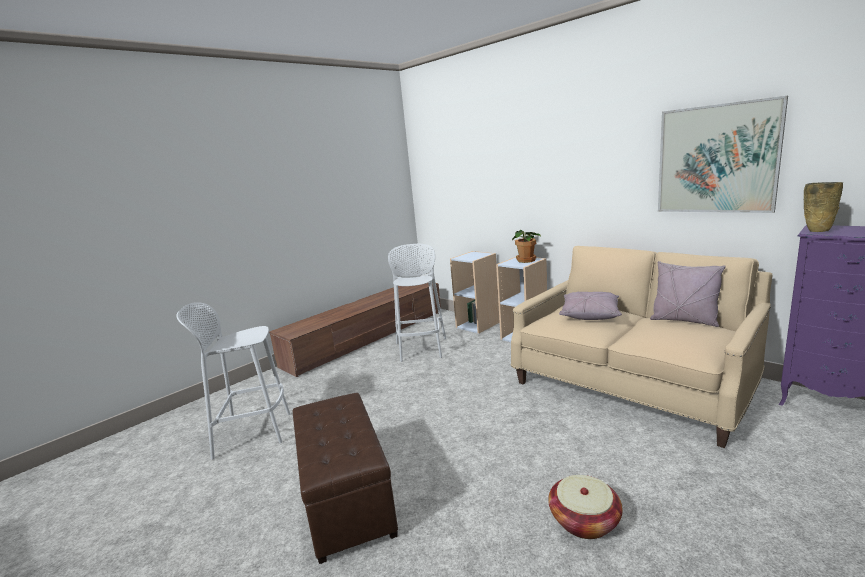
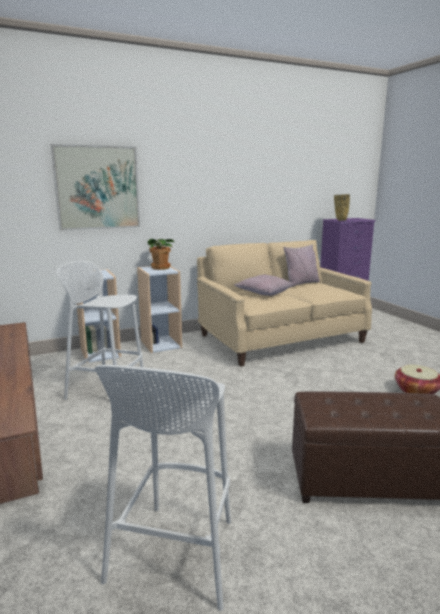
camera: 70 degrees left, 0 degrees up
(716, 159) = (282, 180): picture -> picture (97, 188)

